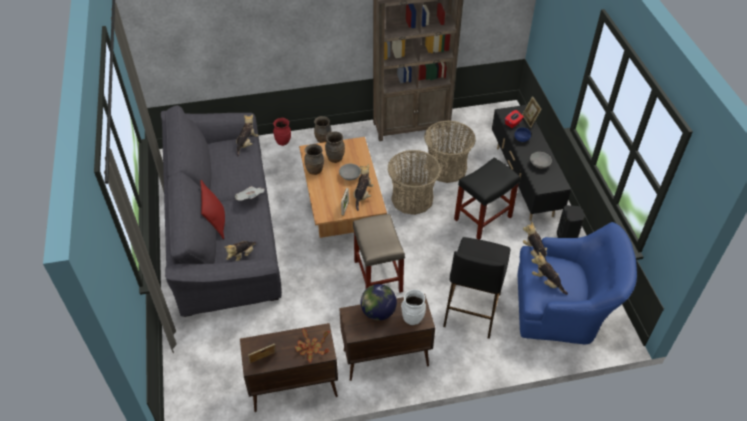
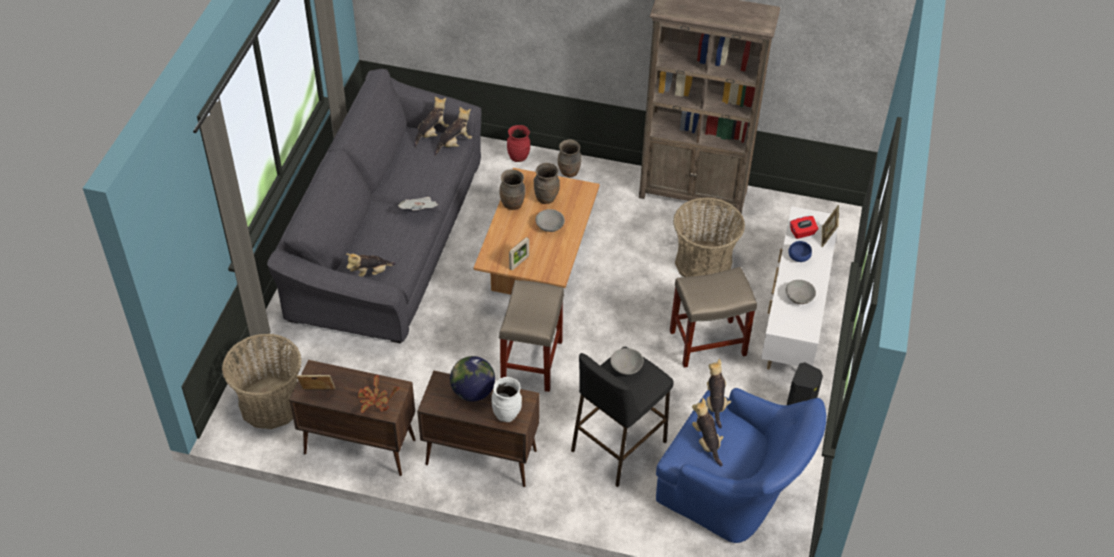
camera: 25 degrees right, 0 degrees up
(216, 223) = (365, 225): red pillow -> none
(362, 195) = (550, 255): plush toy -> plush toy (432, 133)
(412, 199) = (633, 285): basket -> basket (270, 403)
(475, 251) = (626, 367): none -> grey bowl
(483, 217) = (708, 342): black stool -> beige stool
(523, 181) = (793, 317): black tv stand -> white tv stand

